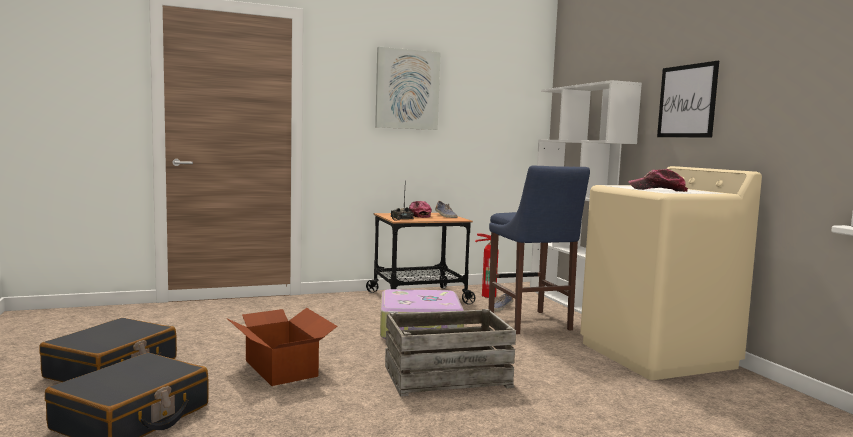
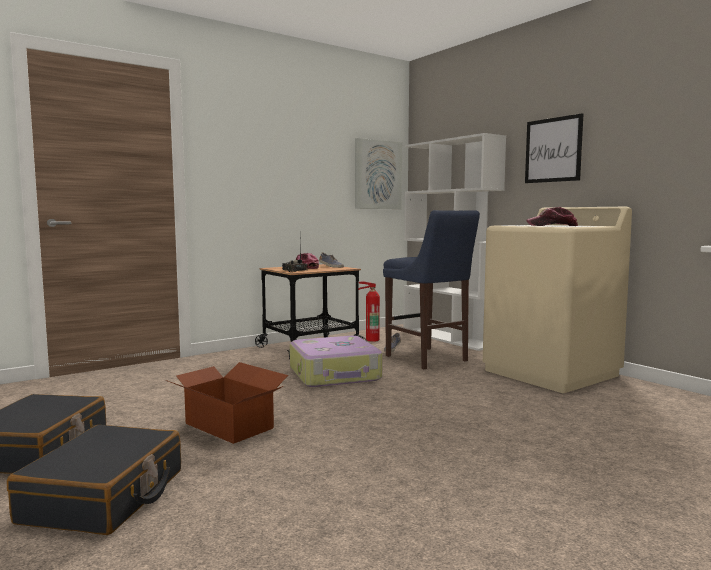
camera: 15 degrees left, 0 degrees up
(407, 89) = (284, 145): picture -> picture (377, 175)
(446, 376) = (394, 412): crate -> none

